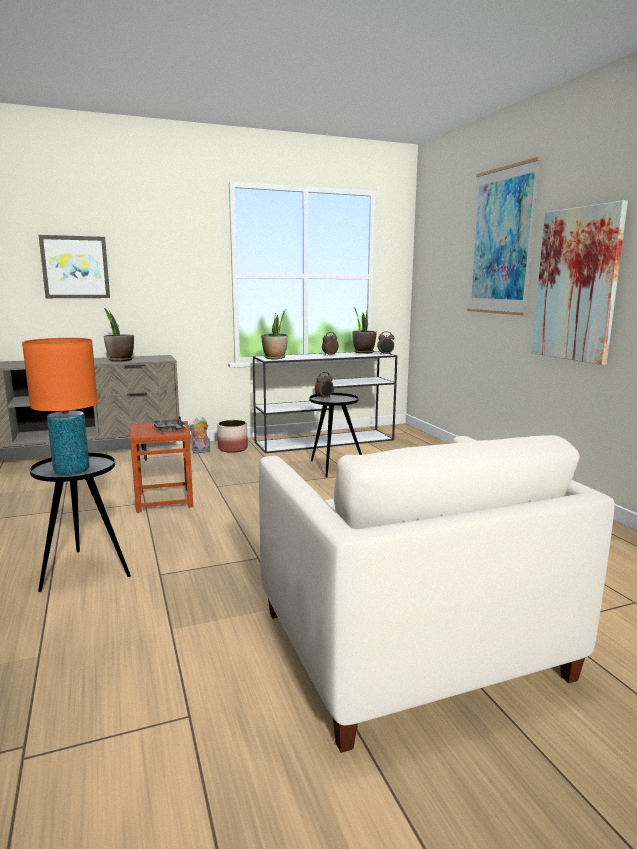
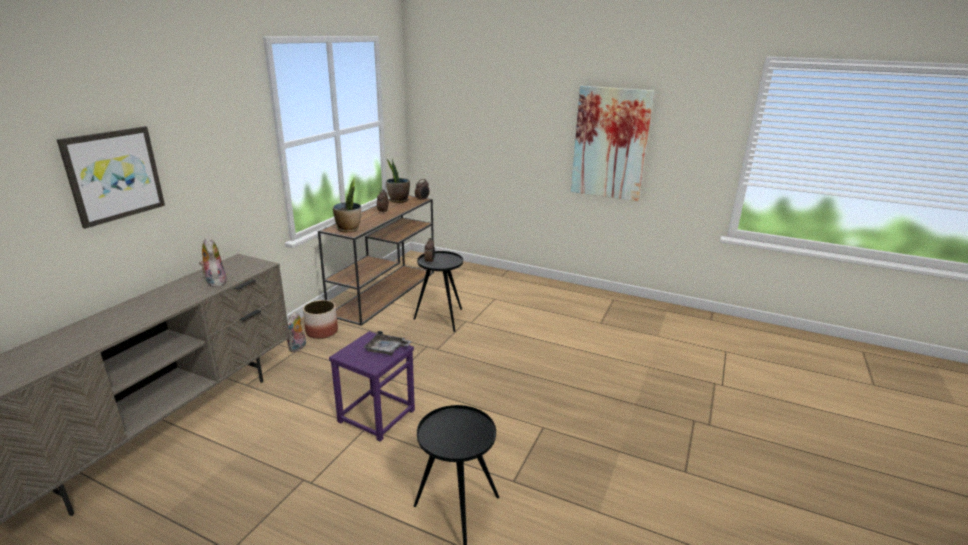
camera: 45 degrees left, 10 degrees up
(72, 471) = (466, 437): orange table lamp -> none
(120, 360) = (215, 282): potted plant -> plush toy
(164, 499) = (376, 415): brown stool -> purple stool
(326, 441) = (385, 292): white console table -> brown console table
(410, 643) = (701, 433): white armchair -> none
(501, 242) = (529, 101): picture -> none

